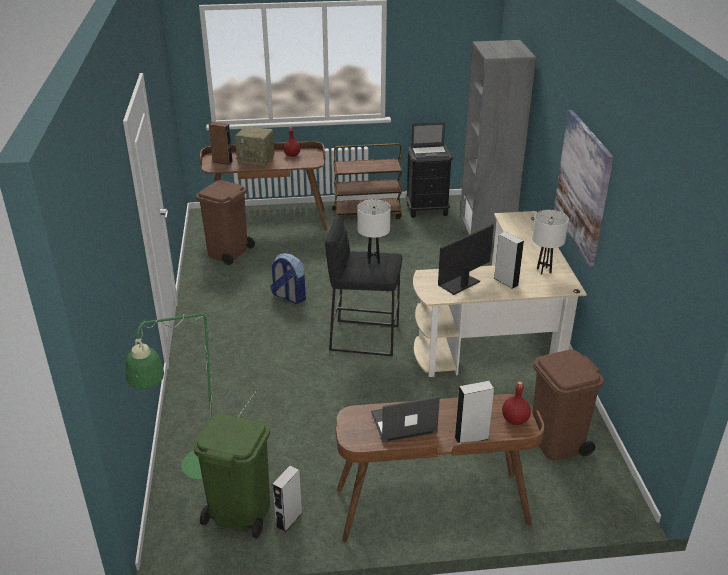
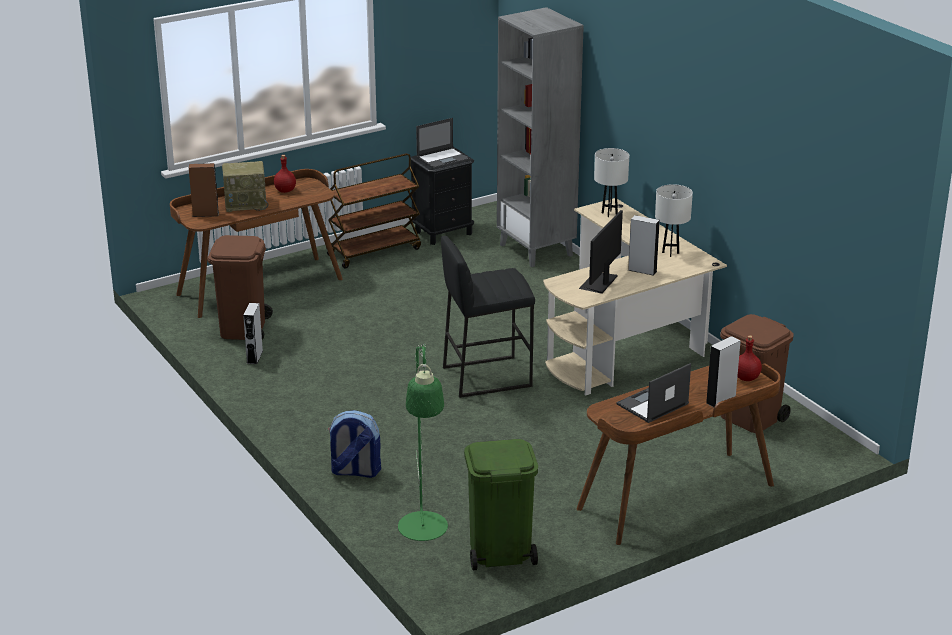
camera: 25 degrees left, 5 degrees down
(289, 297) = (364, 358): backpack -> backpack (354, 471)
(289, 519) = (552, 544): grey speaker -> grey speaker (254, 357)
(373, 260) = (497, 278): white table lamp -> white table lamp (609, 213)
(582, 186) = (696, 153): picture -> none

